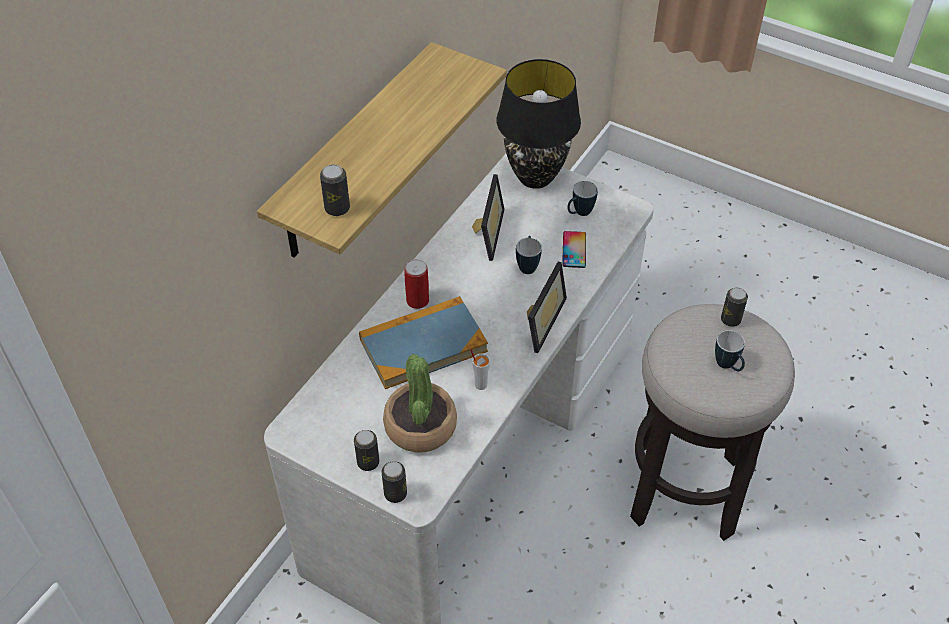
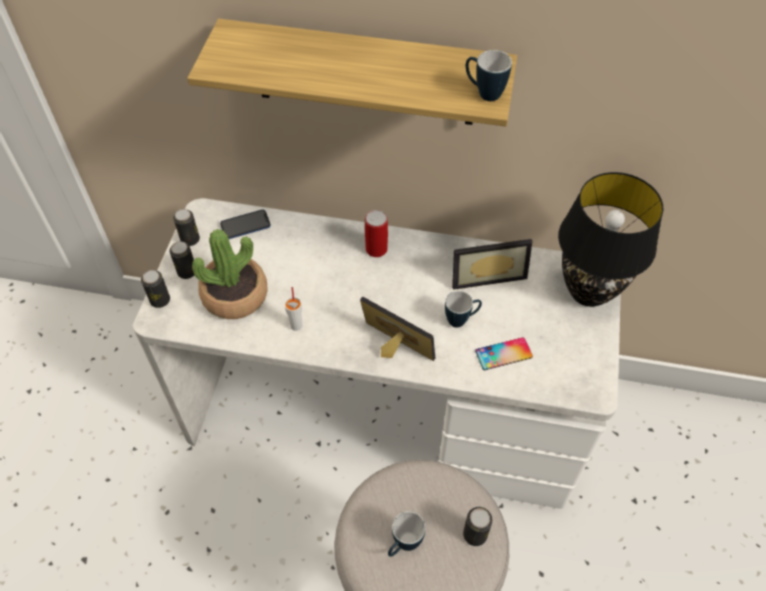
camera: 70 degrees right, 5 degrees up
(330, 397) = (245, 225): none -> phone
(337, 208) = (237, 61): can -> can (190, 239)
(423, 345) = (326, 269): book -> none
(538, 321) = (393, 349): picture frame -> picture frame turned 150 degrees counterclockwise
(579, 213) = (558, 345): mug -> mug (483, 93)

